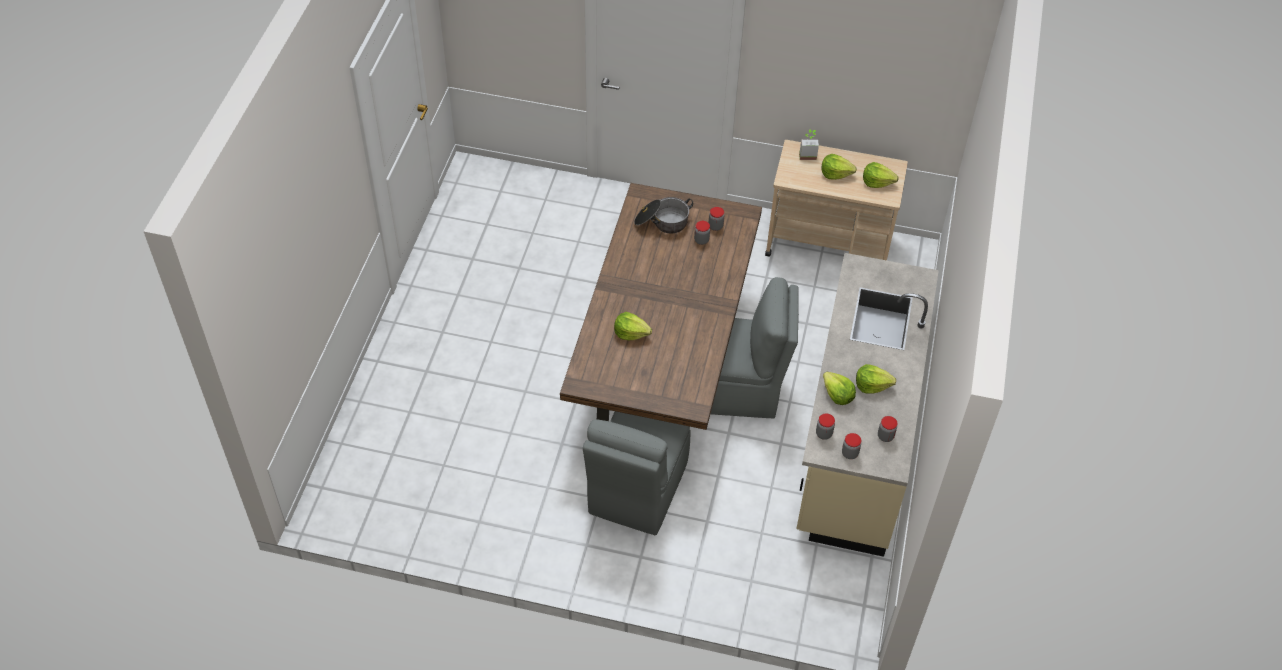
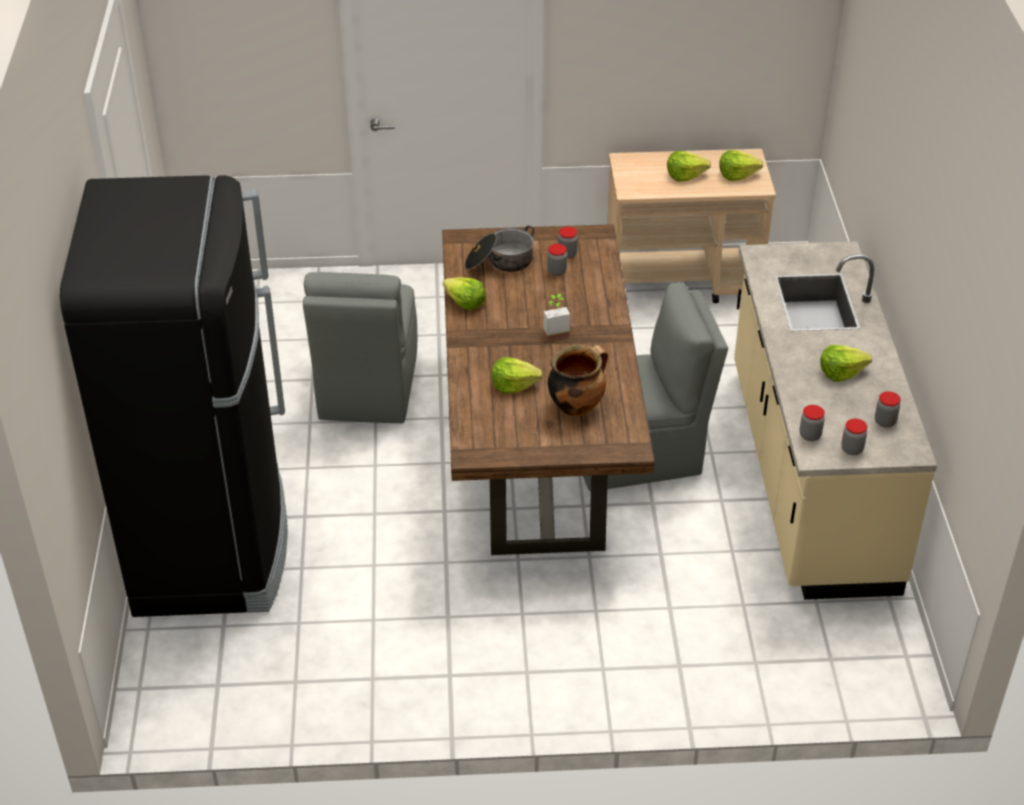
camera: 15 degrees left, 10 degrees down
(404, 390) = (212, 547): none -> black fridge
(636, 490) = (564, 593): grey chair -> grey chair (367, 388)
(669, 362) = (576, 406): none -> cooking pot
(807, 154) = (642, 162): potted plant -> potted plant (554, 331)
(837, 395) = (805, 391): lettuce -> lettuce (465, 303)

